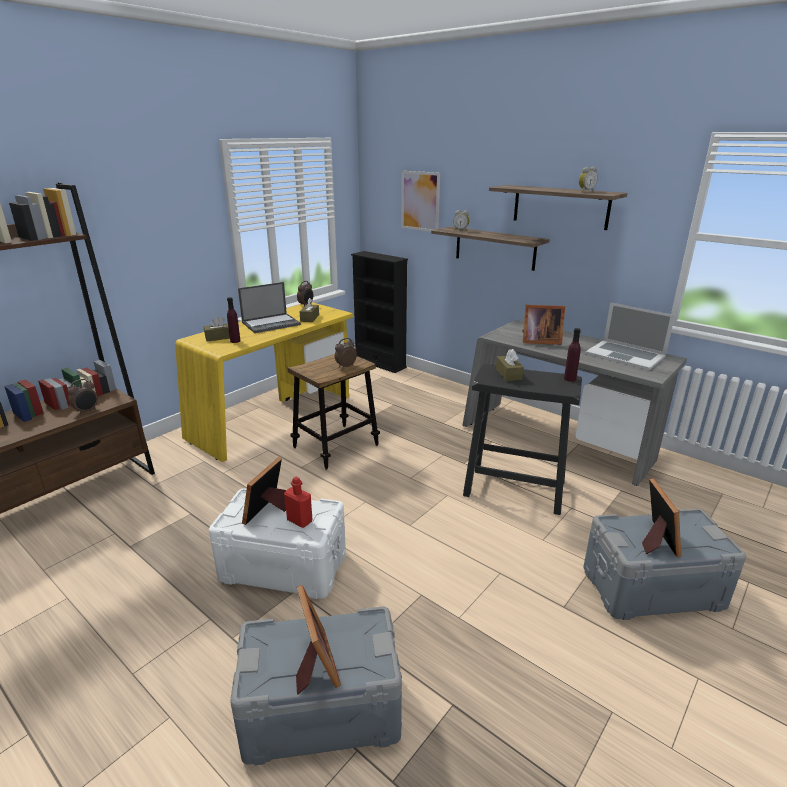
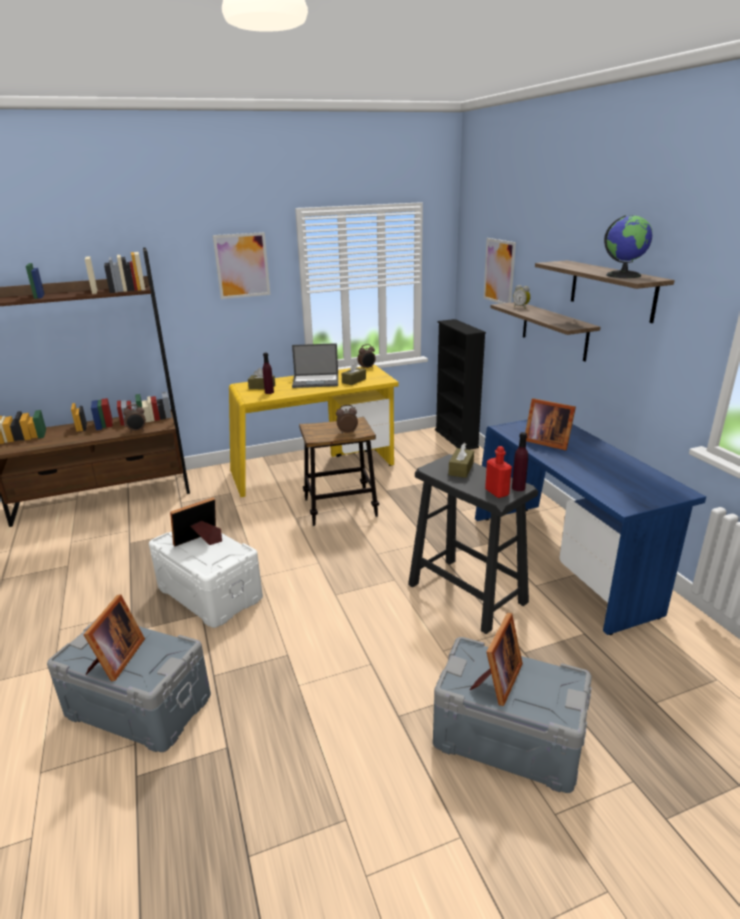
camera: 30 degrees right, 0 degrees up
(170, 203) = (242, 265): none -> picture
(299, 521) = (212, 556): red bottle -> red bottle (497, 492)
(557, 443) = (562, 563): grey desk -> blue desk
(585, 191) = (623, 275): alarm clock -> globe
(625, 355) = (627, 476): laptop -> none

